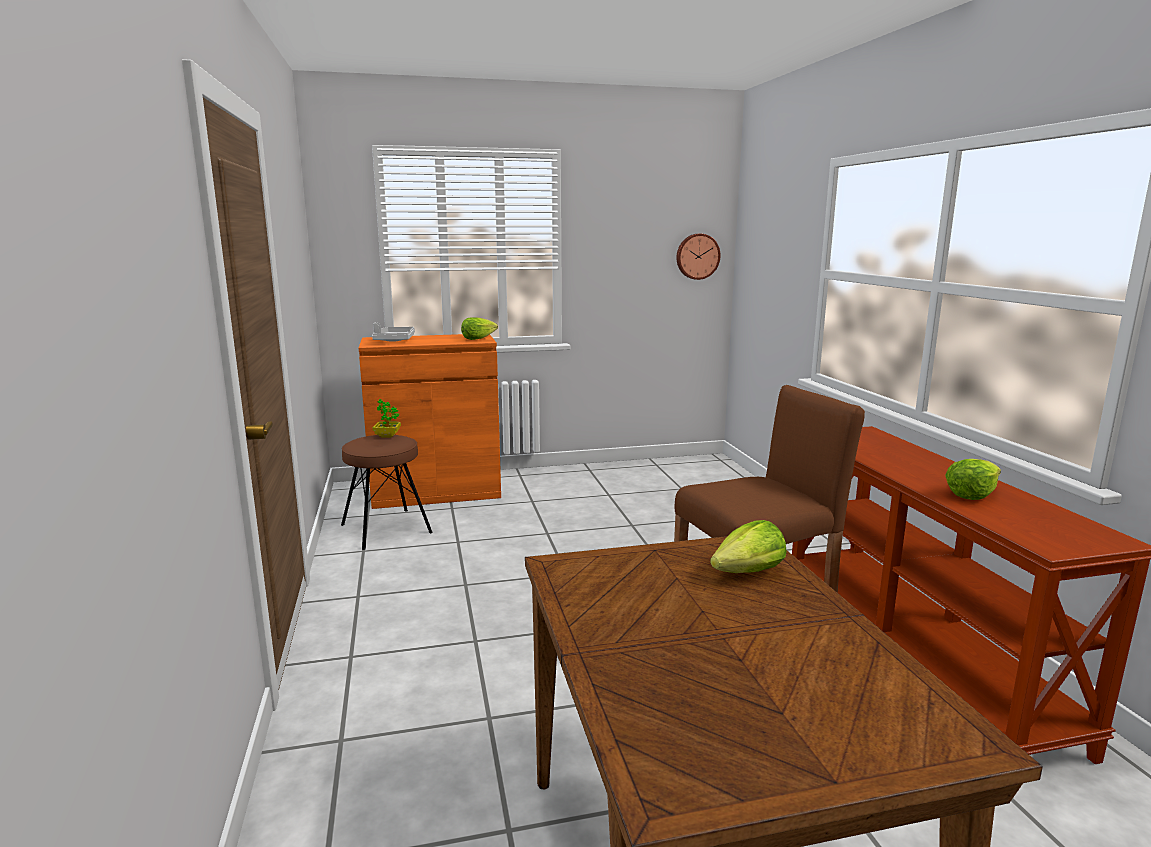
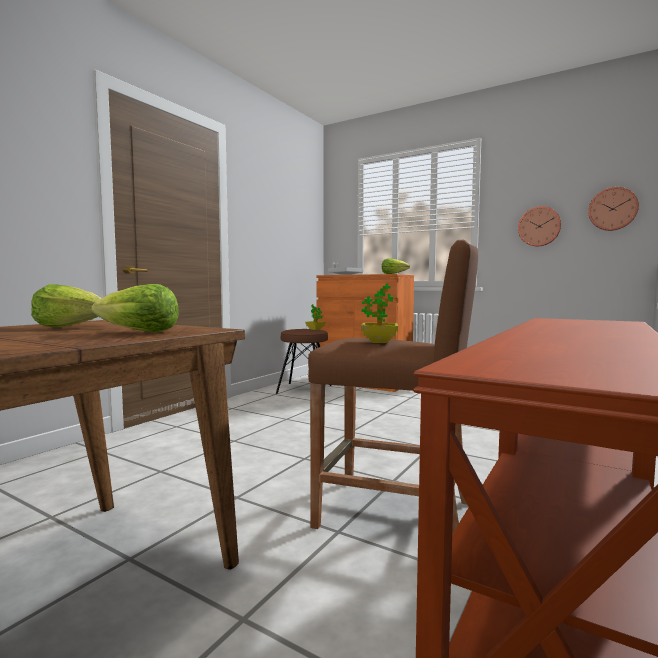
camera: 45 degrees right, 10 degrees down
(629, 271) = (539, 226): none -> wall clock
(757, 493) = (379, 342): none -> potted plant
(971, 494) = (560, 342): lettuce -> lettuce (71, 327)

